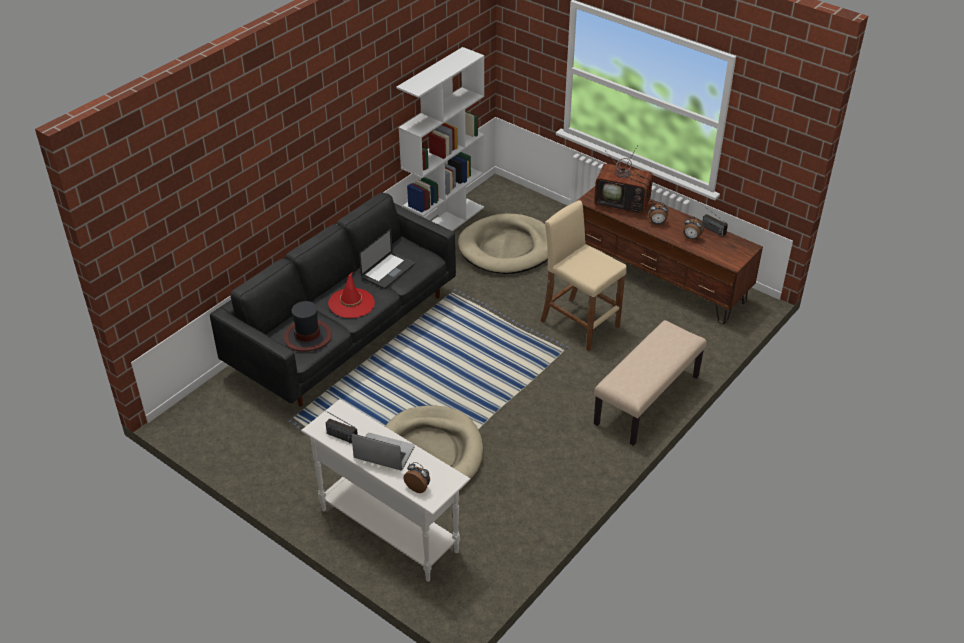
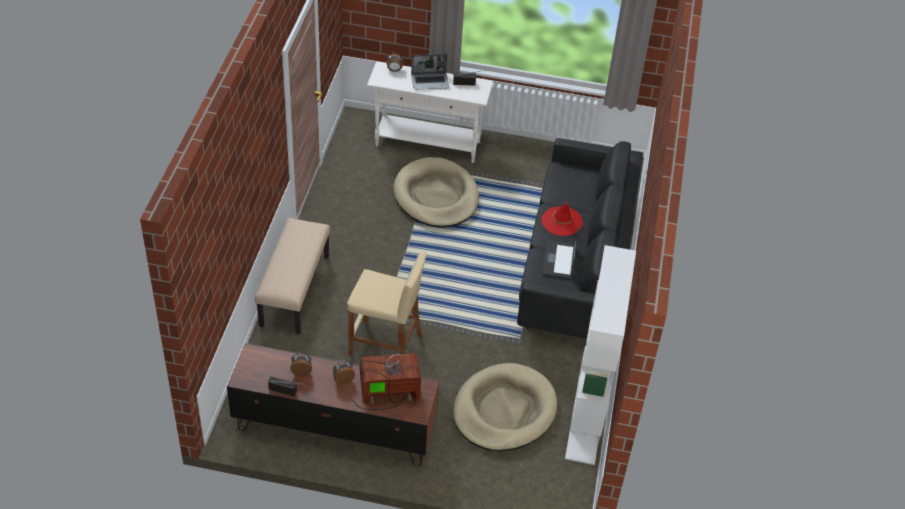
camera: 150 degrees right, 5 degrees up
(308, 336) = (568, 184): hat -> none

